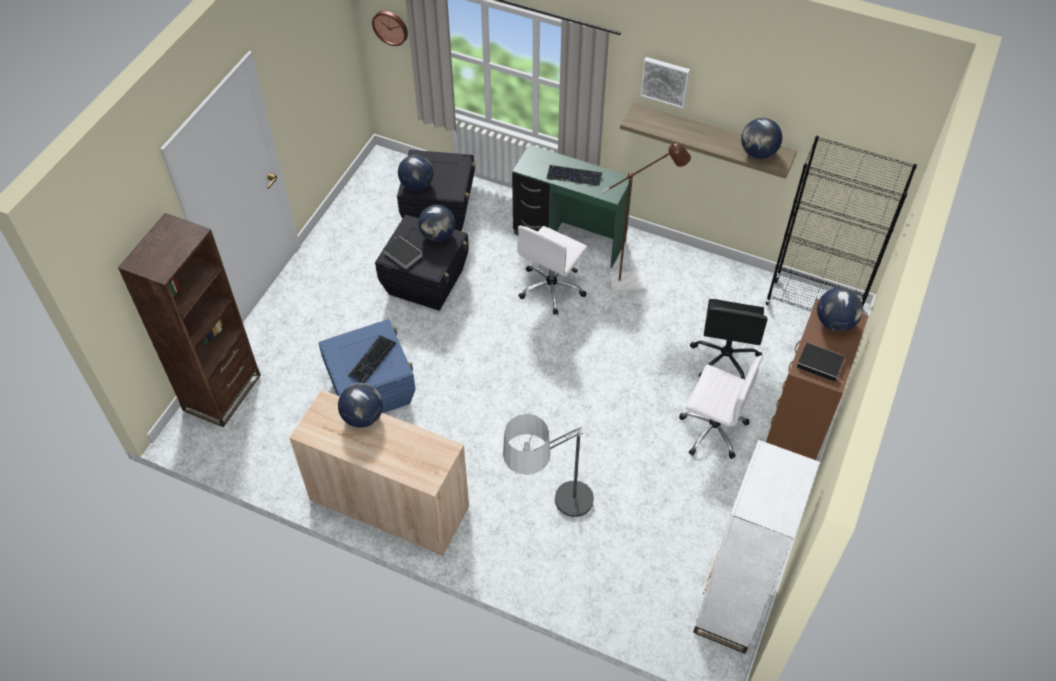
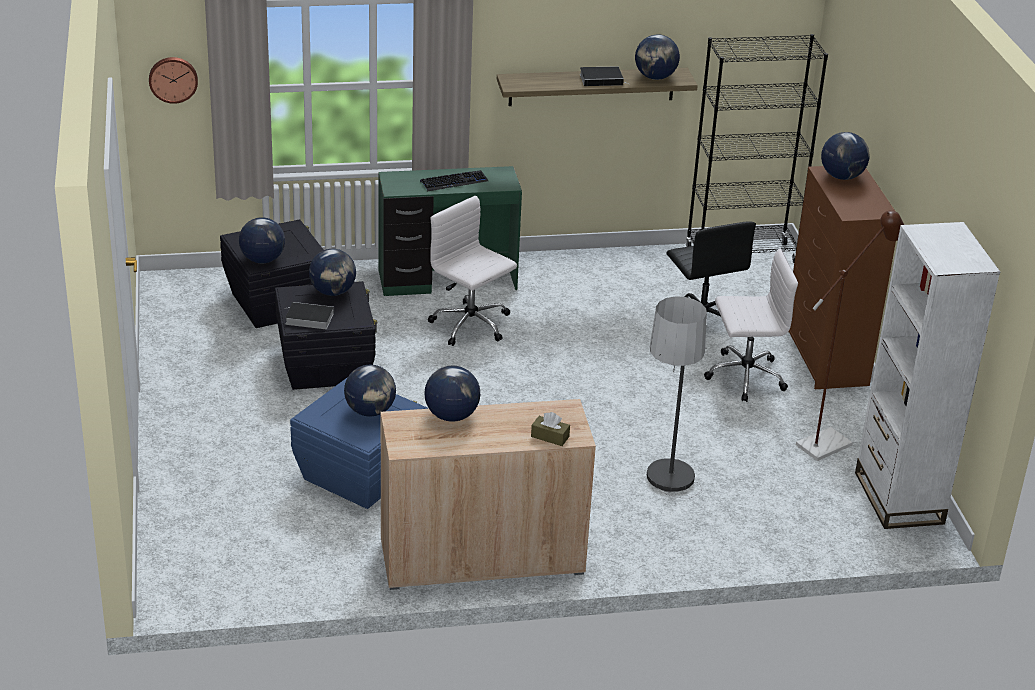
camera: 35 degrees left, 20 degrees down
(222, 392) = (179, 541): brown bookcase -> none
(372, 360) = (370, 411): keyboard -> globe
(411, 471) = (550, 436): none -> brown tissue box
(552, 288) = (471, 325): white office chair -> white office chair turned 135 degrees clockwise
(635, 281) = (552, 293): brown floor lamp -> brown floor lamp (831, 442)
(665, 81) = (533, 31): picture -> none
(821, 364) = (862, 206): book -> book (602, 79)

